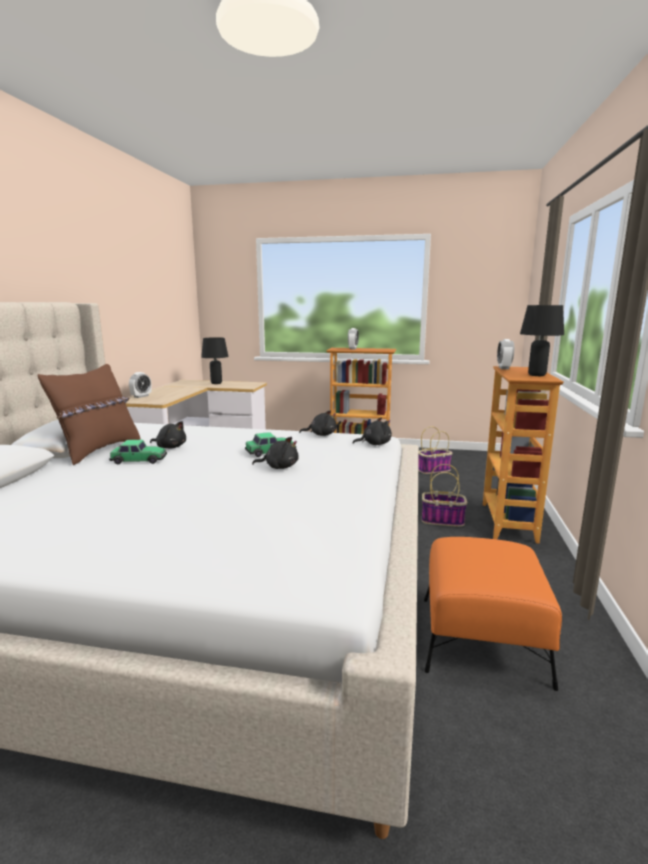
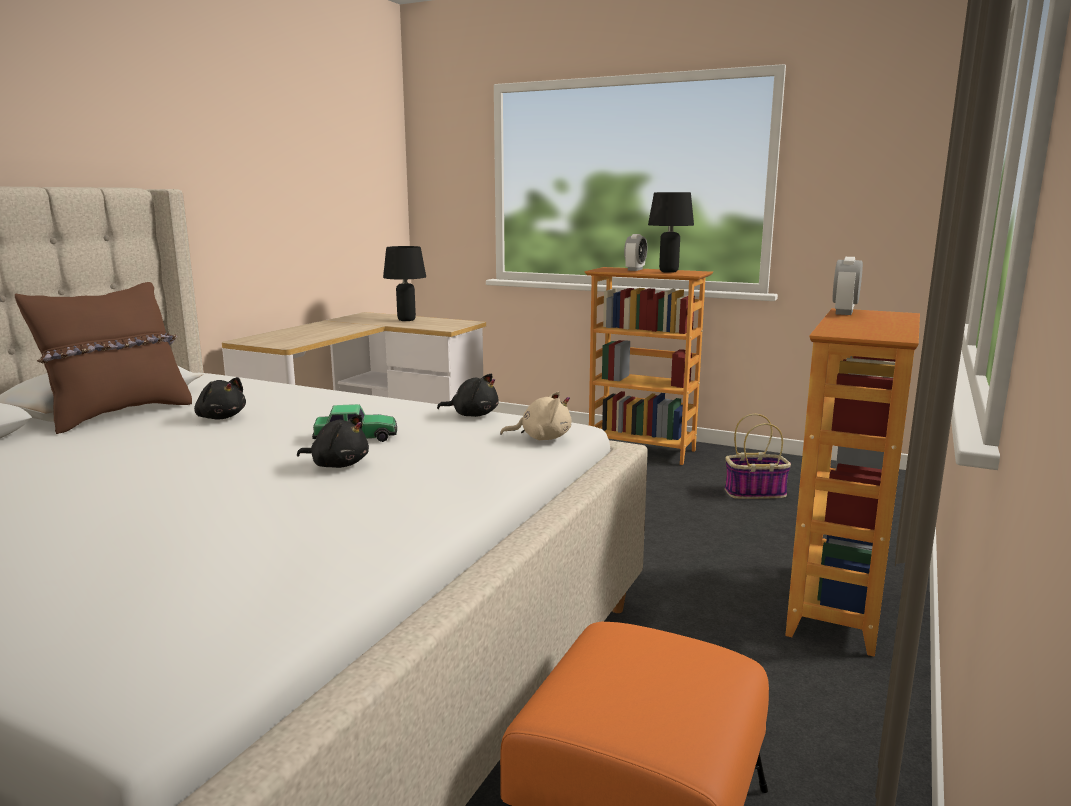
camera: 15 degrees right, 0 degrees up
(139, 460) = (152, 434): toy car -> none
(141, 396) = (272, 335): alarm clock -> none
(374, 444) = (542, 438): black plush toy -> beige plush toy
(443, 520) = (712, 587): basket -> none
(537, 375) = (885, 328): black table lamp -> black table lamp (669, 271)

